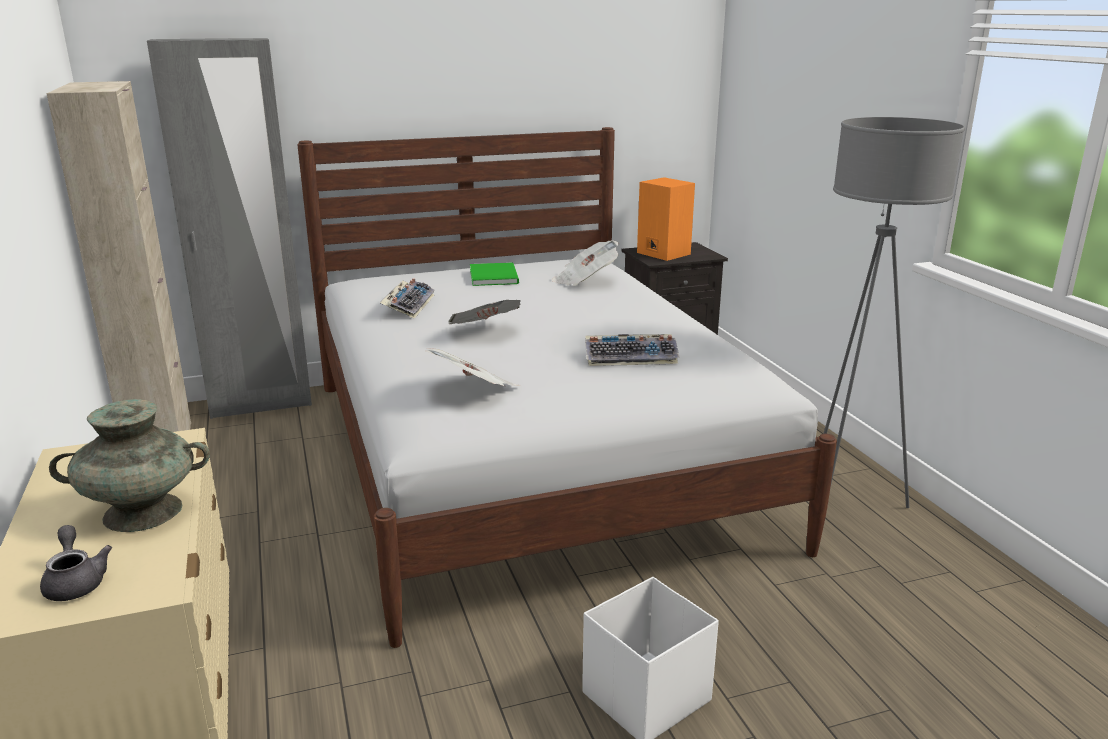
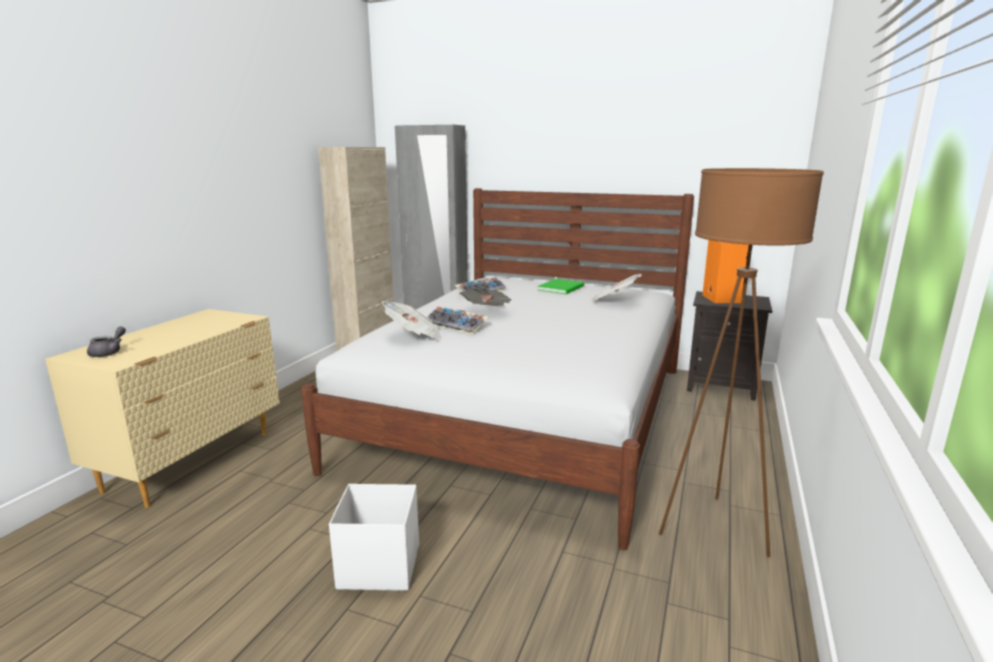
camera: 40 degrees right, 5 degrees down
(142, 512) = (177, 338): turquoise vase -> none
(631, 357) = (539, 344): keyboard -> keyboard (457, 325)
(845, 503) = (712, 528): grey floor lamp -> brown floor lamp

